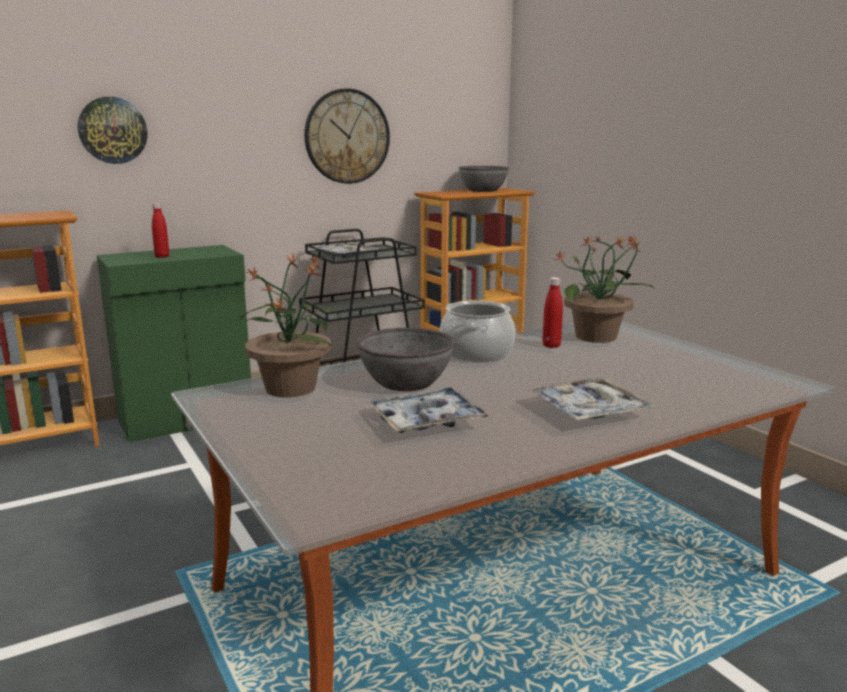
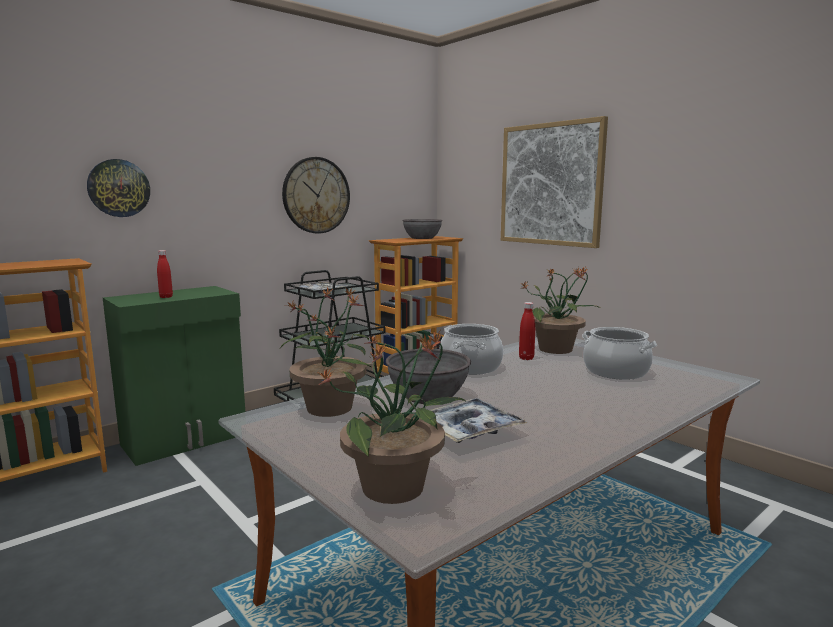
camera: 10 degrees left, 5 degrees down
(312, 472) = (395, 487): none -> potted plant
(588, 410) = (594, 411): tray -> none
(640, 123) = (550, 184): none -> picture
(651, 367) = (615, 371): none -> cooking pot

